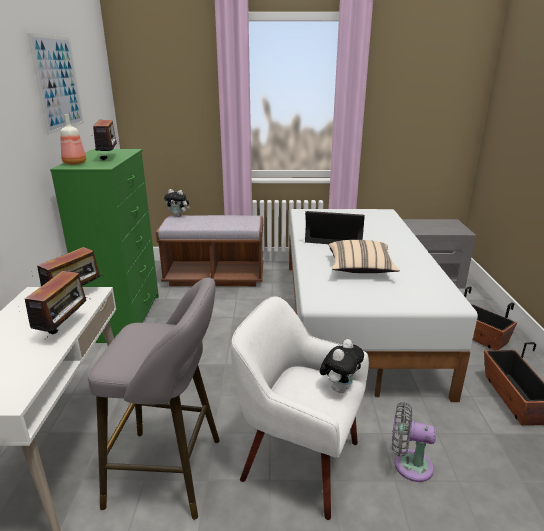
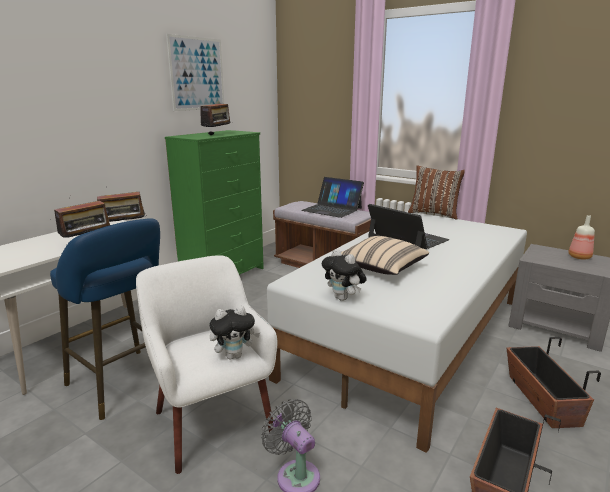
camera: 35 degrees right, 5 degrees down
(74, 163) = (187, 135): bottle -> bottle (579, 257)
(172, 472) = (125, 384): grey stool -> blue stool
(178, 216) = (305, 201): plush toy -> plush toy (343, 298)
(219, 219) = (332, 209): none -> laptop
(315, 207) = (434, 214): none -> brown pillow

